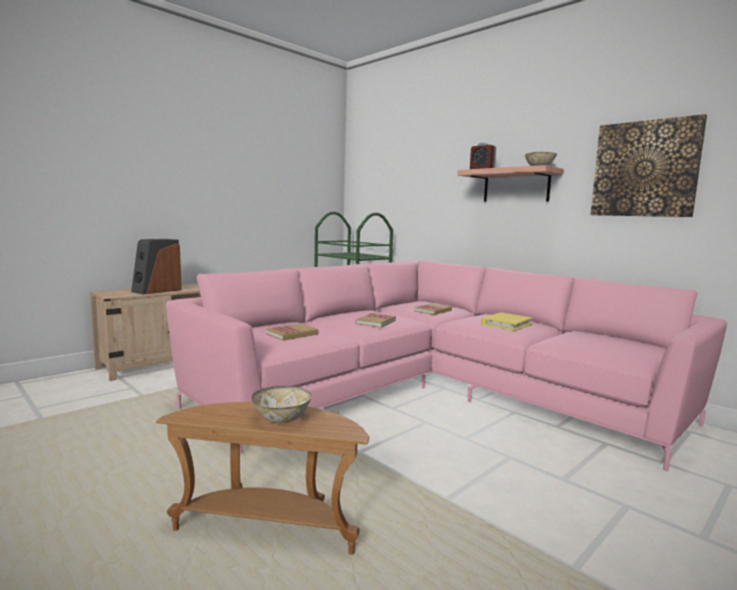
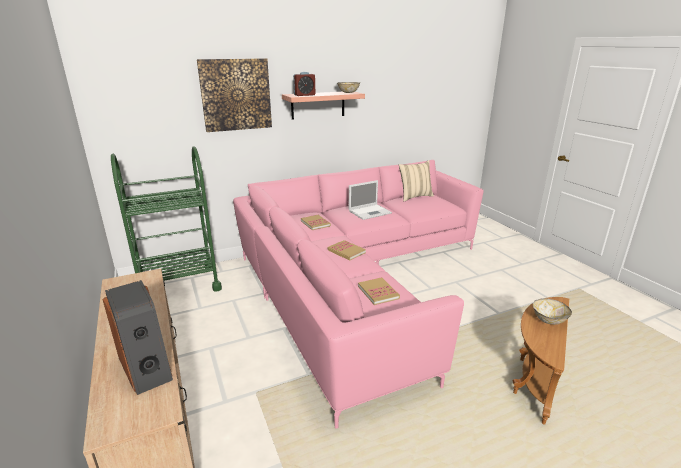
camera: 70 degrees left, 15 degrees up
(506, 324) = (370, 212): yellow book -> laptop
(618, 339) = (414, 197): none -> beige pillow
(644, 169) = (397, 91): picture -> picture (236, 95)

